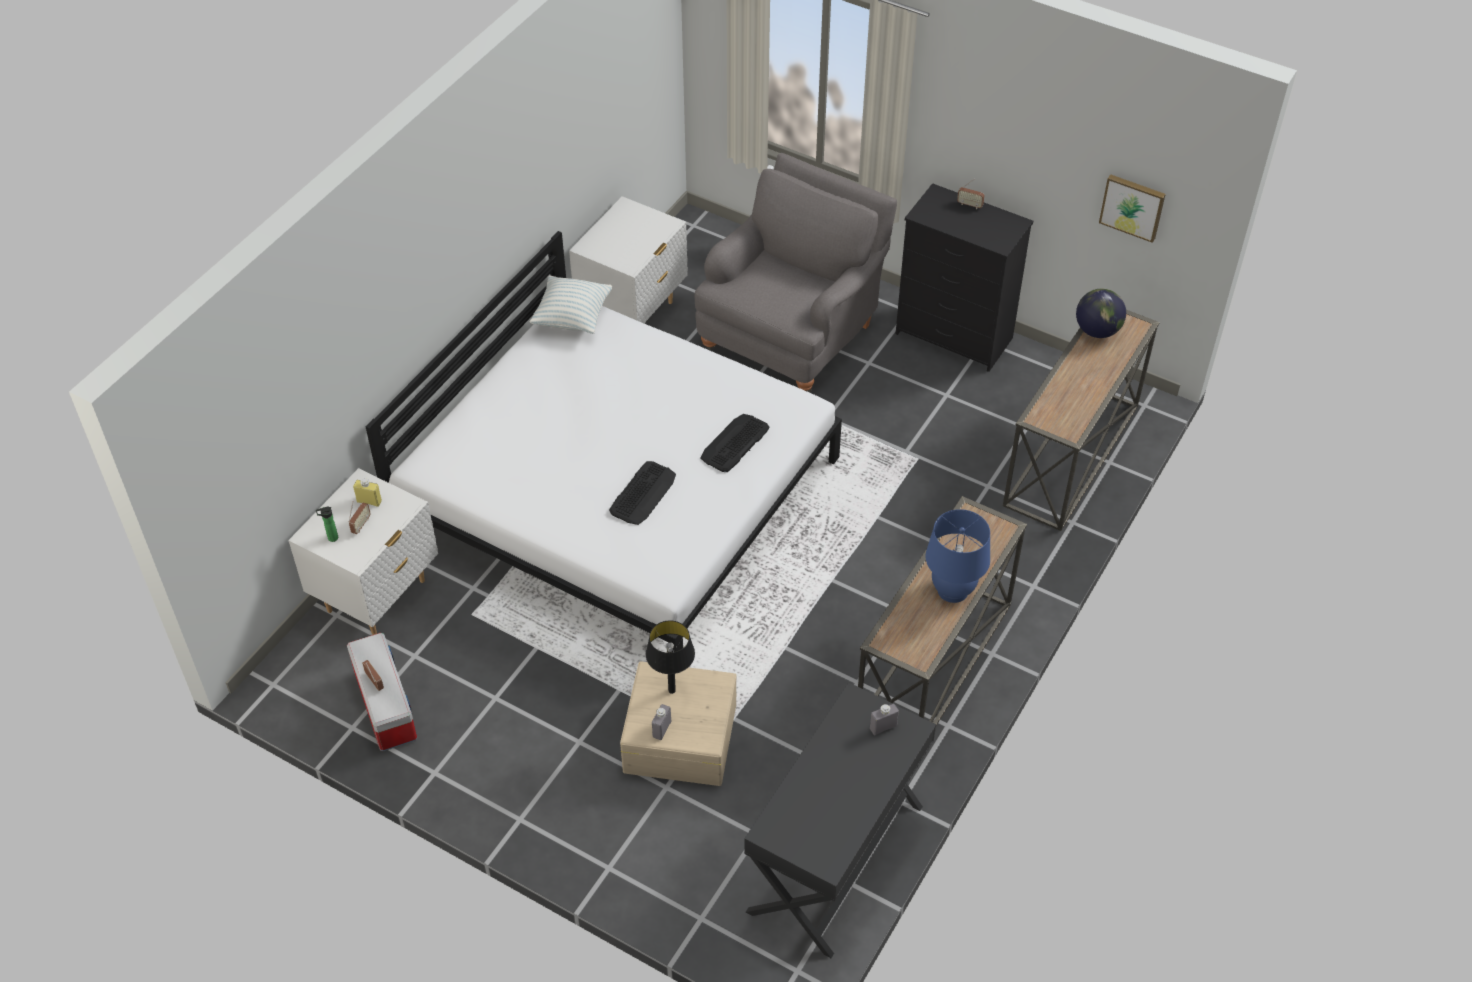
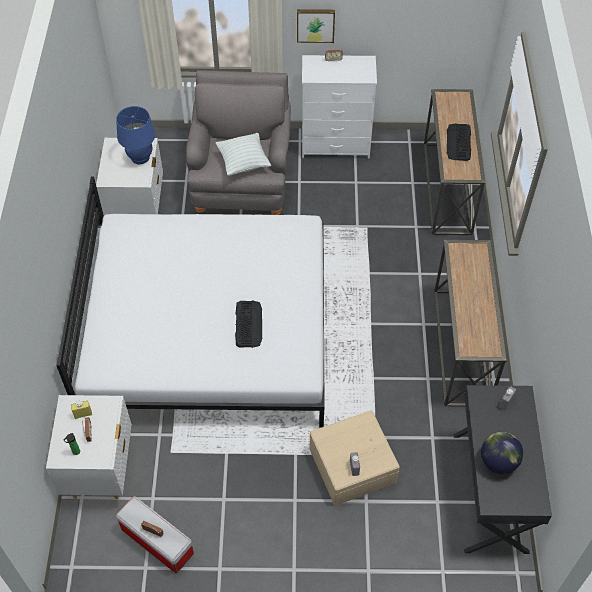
camera: 30 degrees left, 5 degrees up
(572, 318) = (122, 230): pillow -> pillow (243, 163)
(671, 690) = (342, 440): black table lamp -> none
(734, 443) = (280, 266): keyboard -> keyboard (459, 142)
(953, 590) = (480, 299): blue table lamp -> blue table lamp (140, 157)
(954, 336) = (336, 145): black dresser -> white dresser
(1097, 331) = (444, 108): globe -> globe (498, 462)
(1133, 206) = (440, 24): picture -> picture (315, 24)

